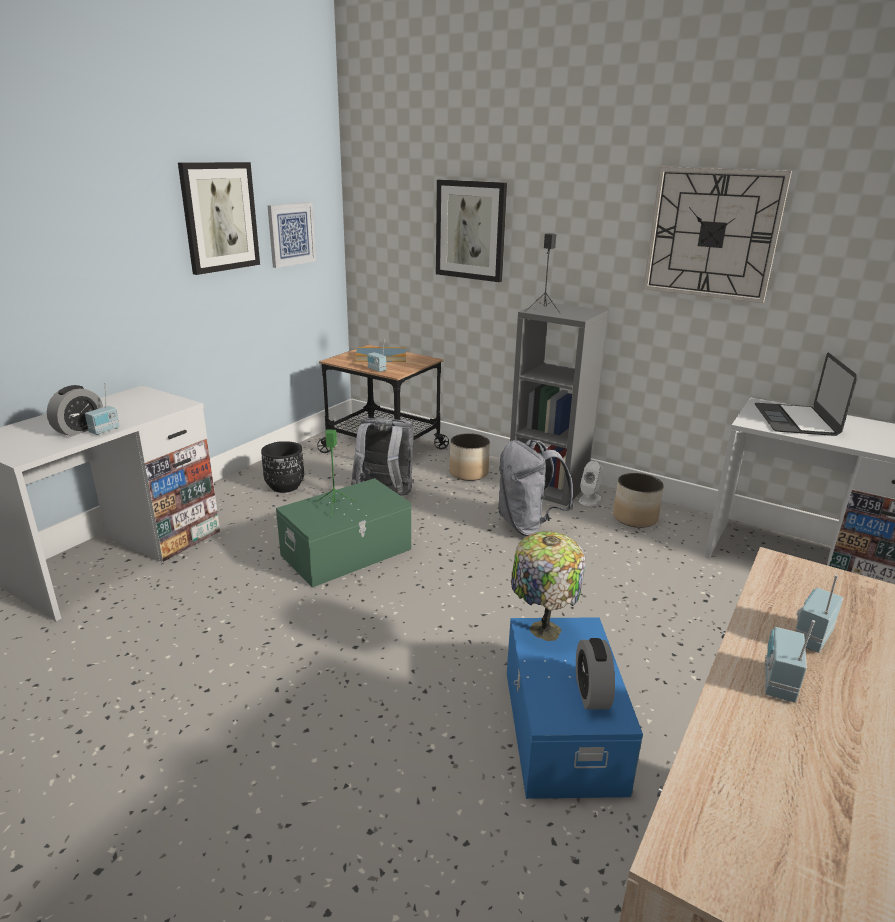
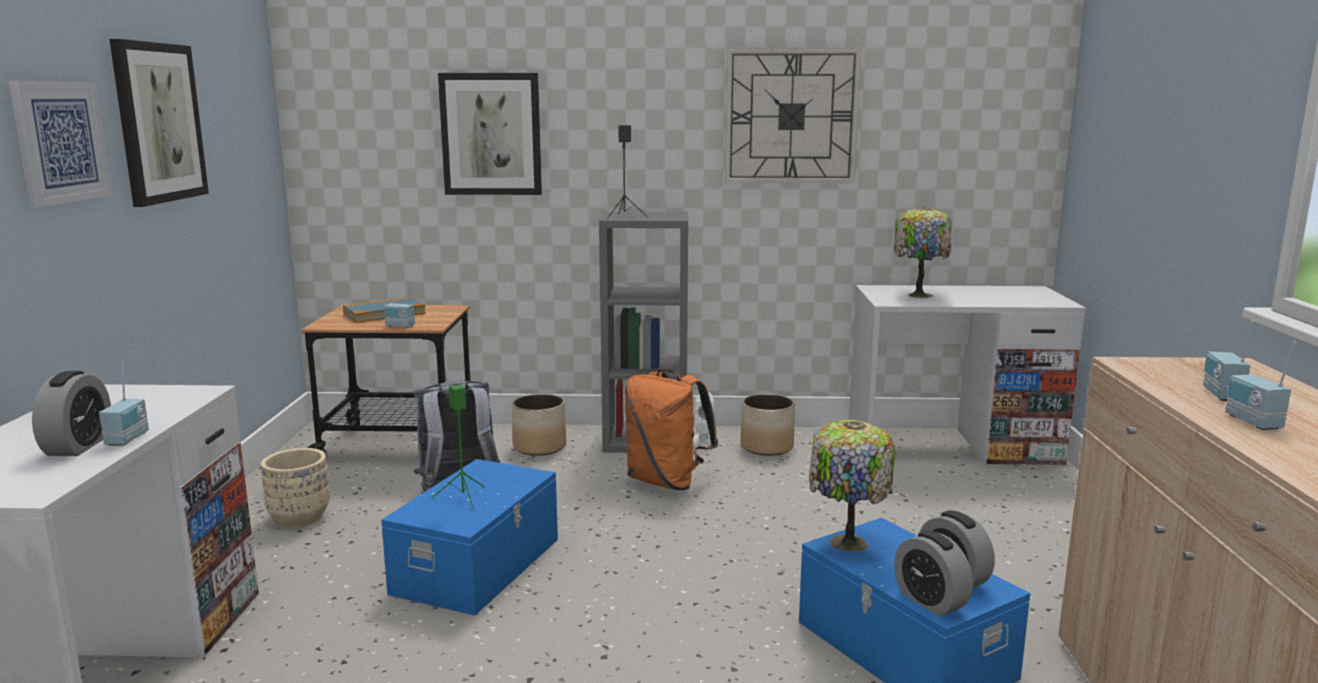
camera: 30 degrees left, 10 degrees down
(285, 486) = (300, 518): black planter -> beige planter
(291, 234) = (233, 152): picture -> picture (59, 141)
(347, 553) = (480, 565): green storage box -> blue storage box
(528, 526) = (666, 481): grey backpack -> orange backpack
(548, 706) = (930, 601): none -> alarm clock
(795, 420) = (919, 294): laptop -> table lamp

